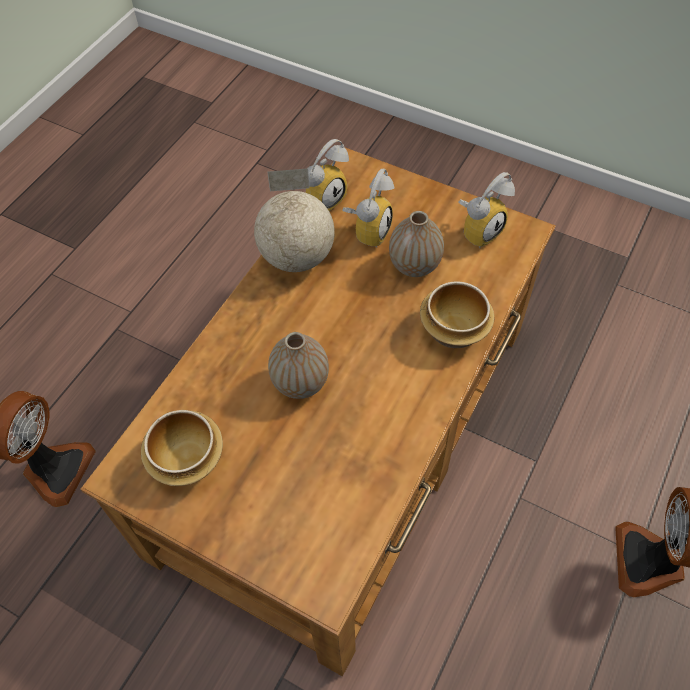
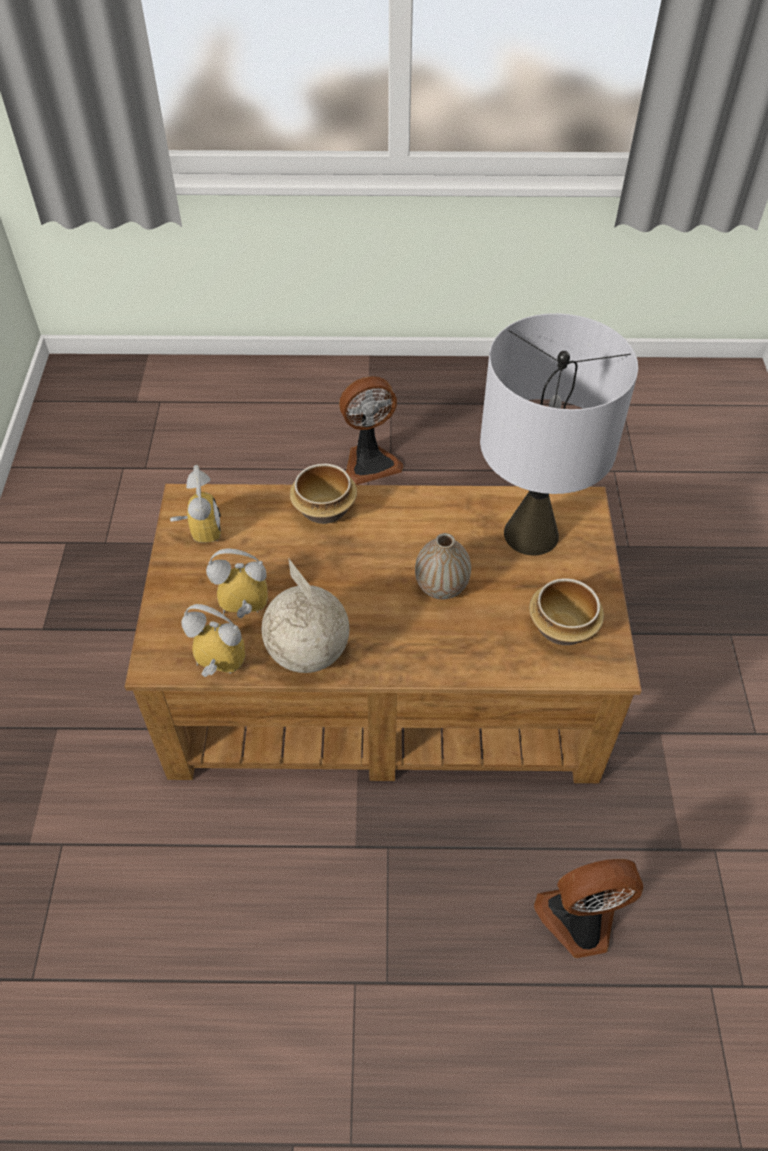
camera: 120 degrees left, 5 degrees down
(313, 501) = (531, 535): none -> grey table lamp
(414, 265) = (268, 560): vase -> none
(479, 230) = (199, 530): alarm clock -> alarm clock turned 60 degrees clockwise

